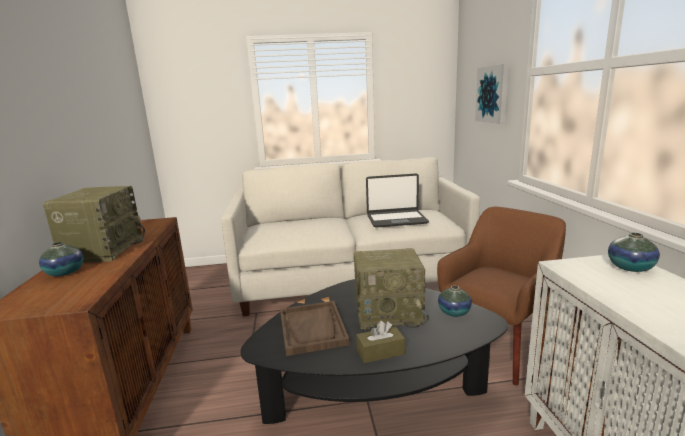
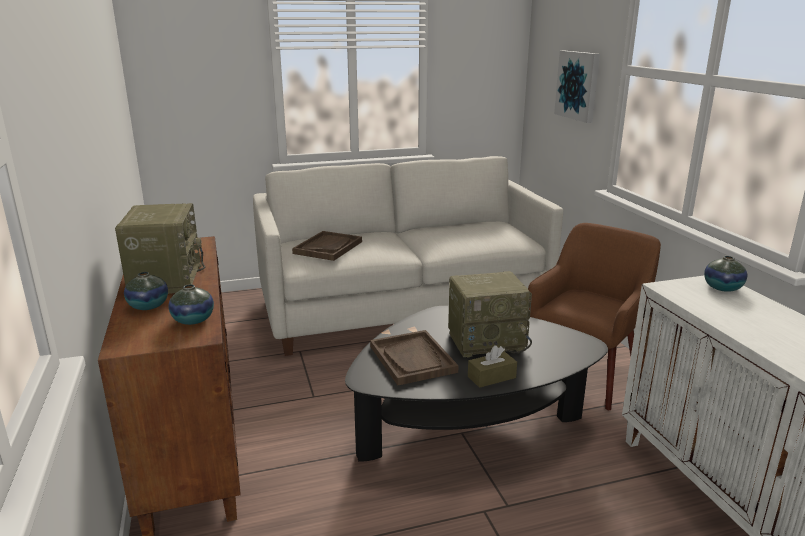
camera: 10 degrees left, 5 degrees up
(281, 228) = (328, 247): none -> brown tray
(396, 219) = (464, 235): laptop -> none
(454, 312) = (553, 337): vase -> vase (193, 320)

